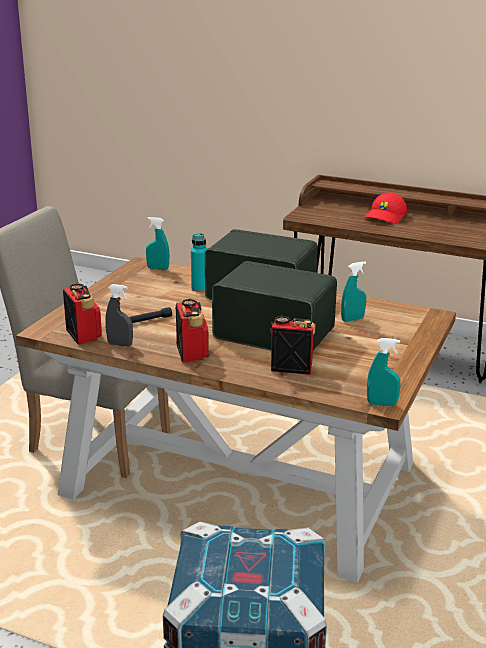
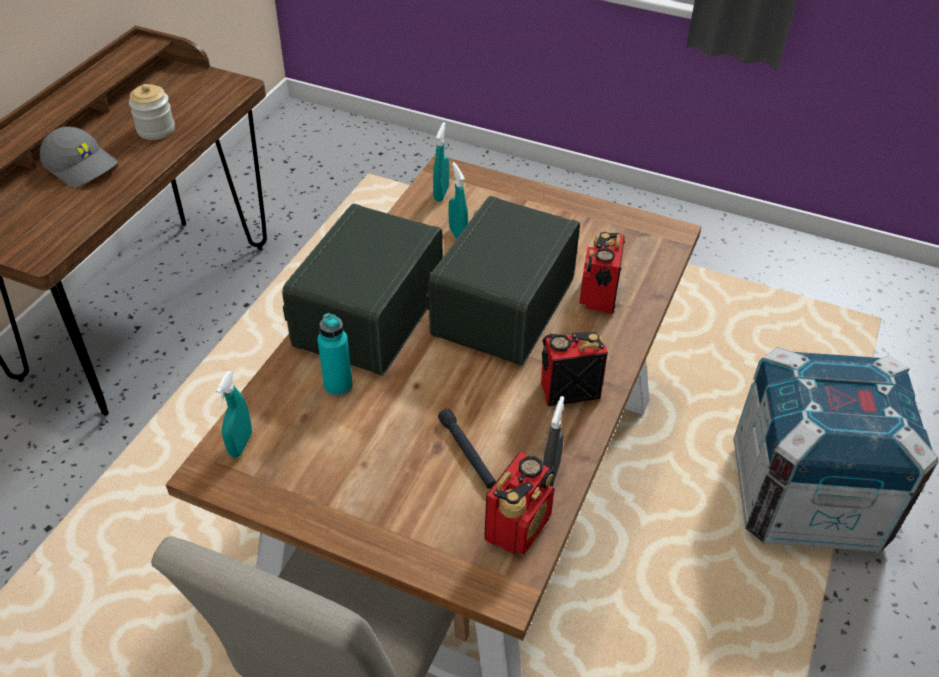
camera: 90 degrees left, 20 degrees up
(83, 335) = (518, 526): radio -> radio turned 150 degrees clockwise
(381, 404) = (673, 233): turquoise spray bottle -> turquoise spray bottle (441, 193)
(386, 217) = (82, 165): red cap -> grey cap
(433, 229) = (156, 130): none -> jar

